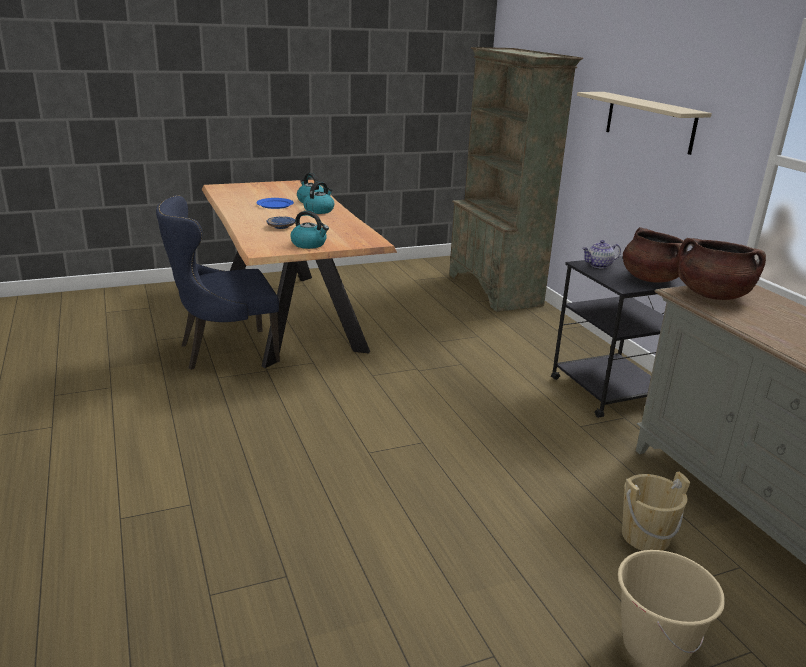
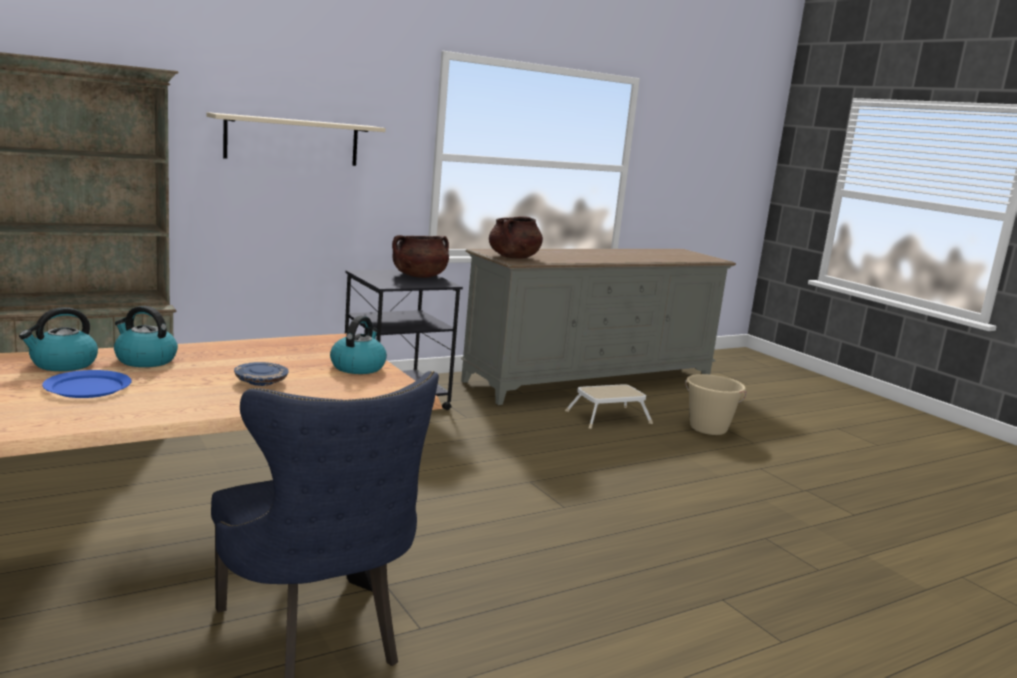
camera: 100 degrees left, 10 degrees down
(599, 265) = (388, 282): teapot -> none
(645, 536) = (608, 417): beige bucket -> beige step ladder

